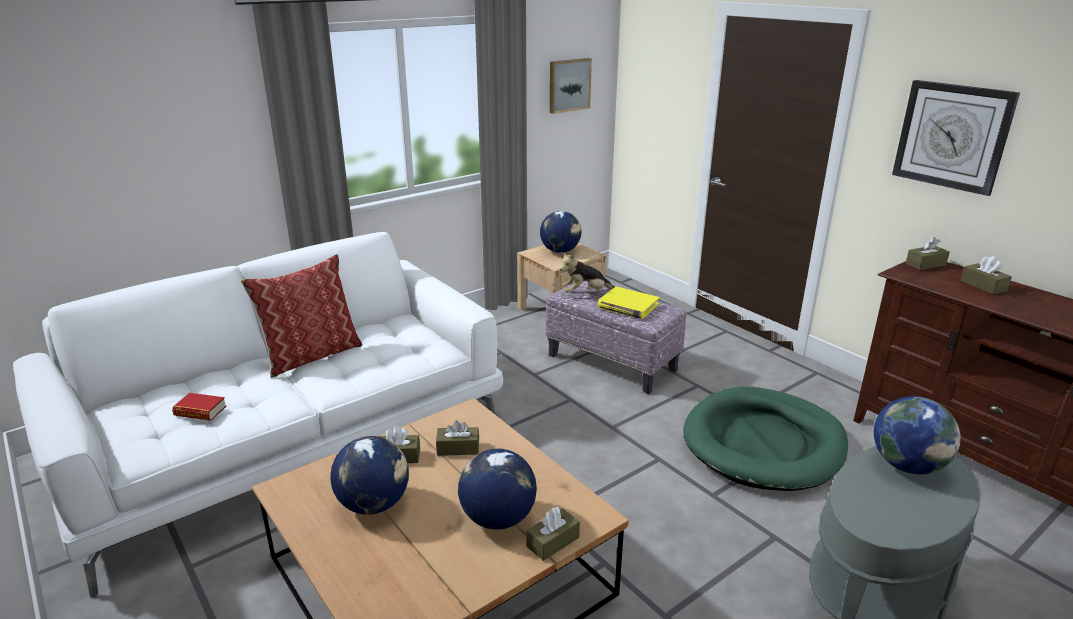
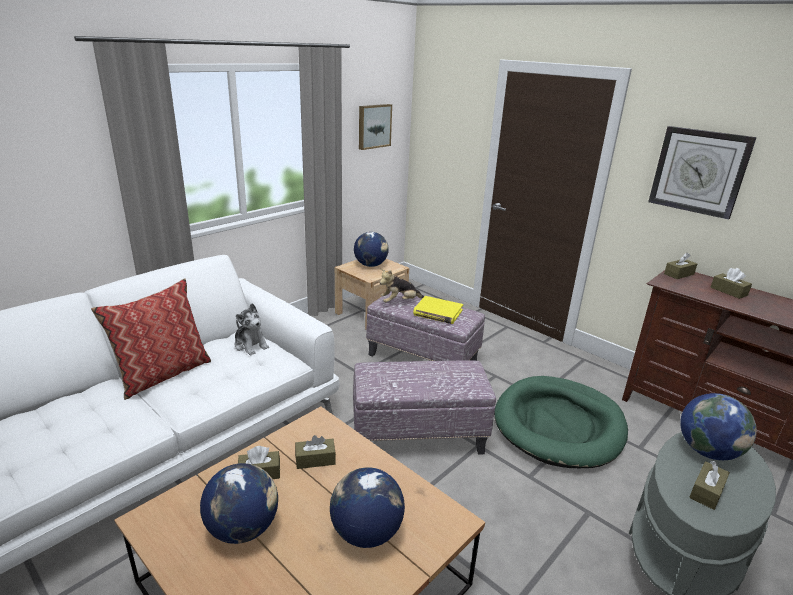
camera: 10 degrees left, 0 degrees up
(200, 411) = (54, 441): book -> none
(406, 331) = (251, 345): none -> plush toy
(553, 542) = (422, 553): brown tissue box -> brown tissue box (706, 491)
(590, 443) = (418, 435): none -> ottoman

